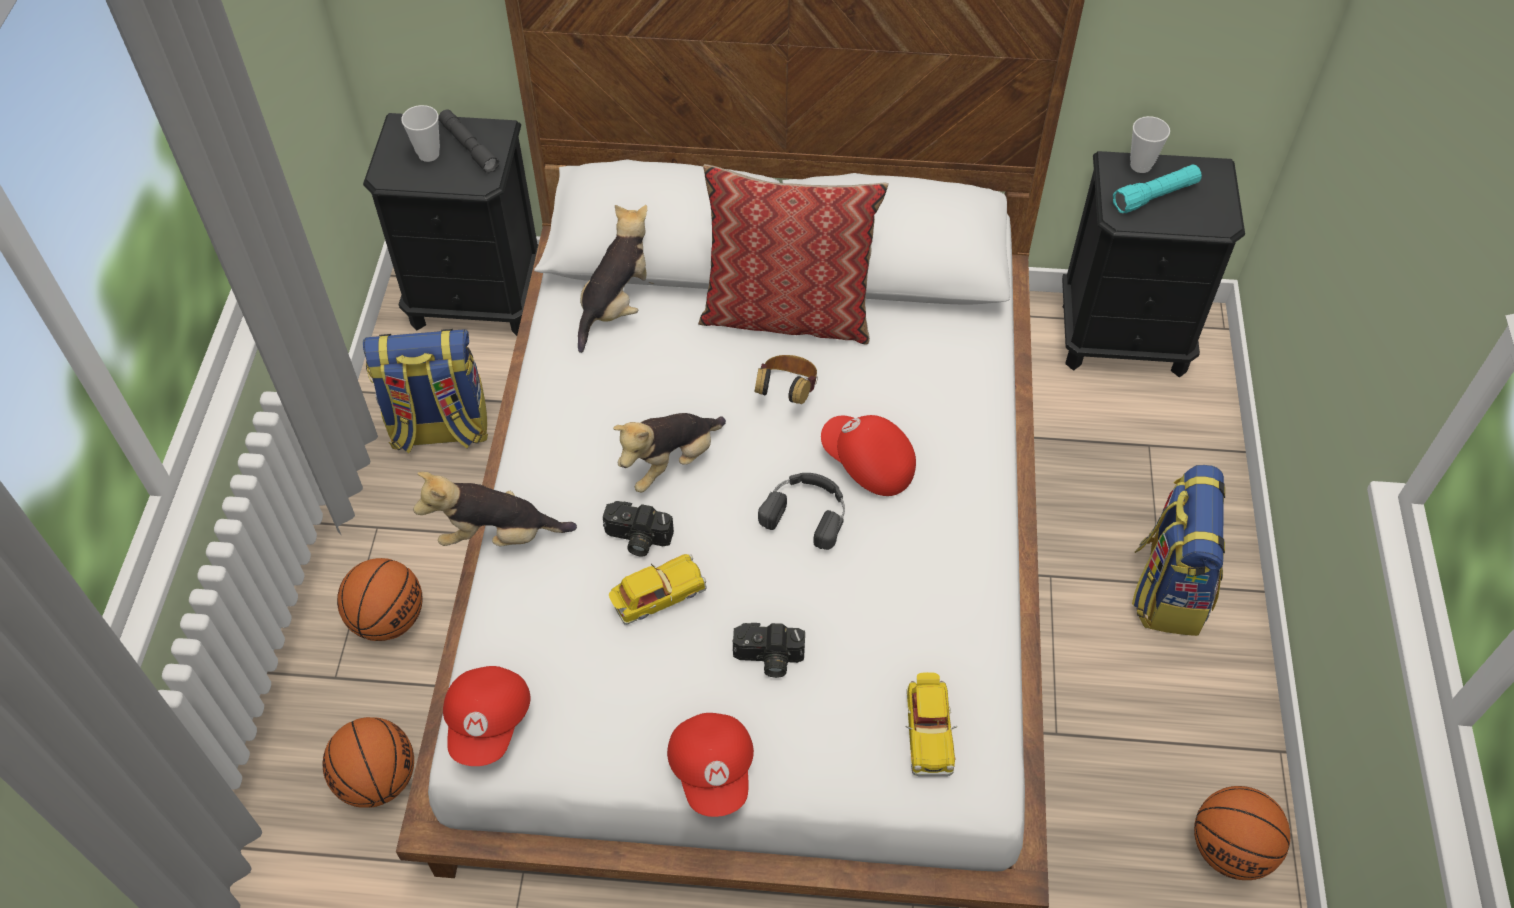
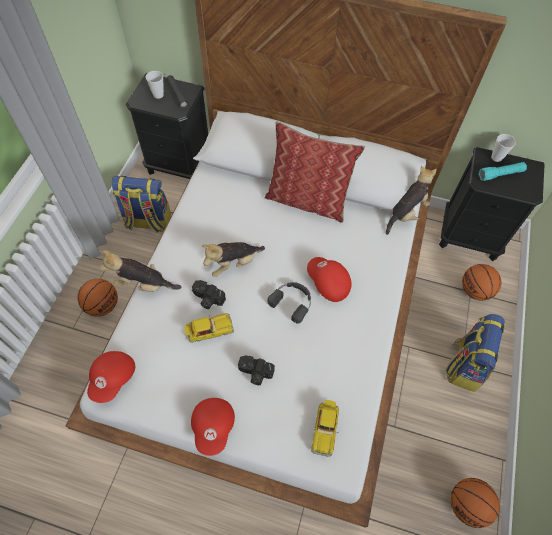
camera: 10 degrees right, 5 degrees up
(378, 779) = (78, 380): basketball -> basketball (475, 290)
(618, 305) = (229, 182): plush toy -> plush toy (406, 213)
(787, 392) = (297, 239): headphones -> none

